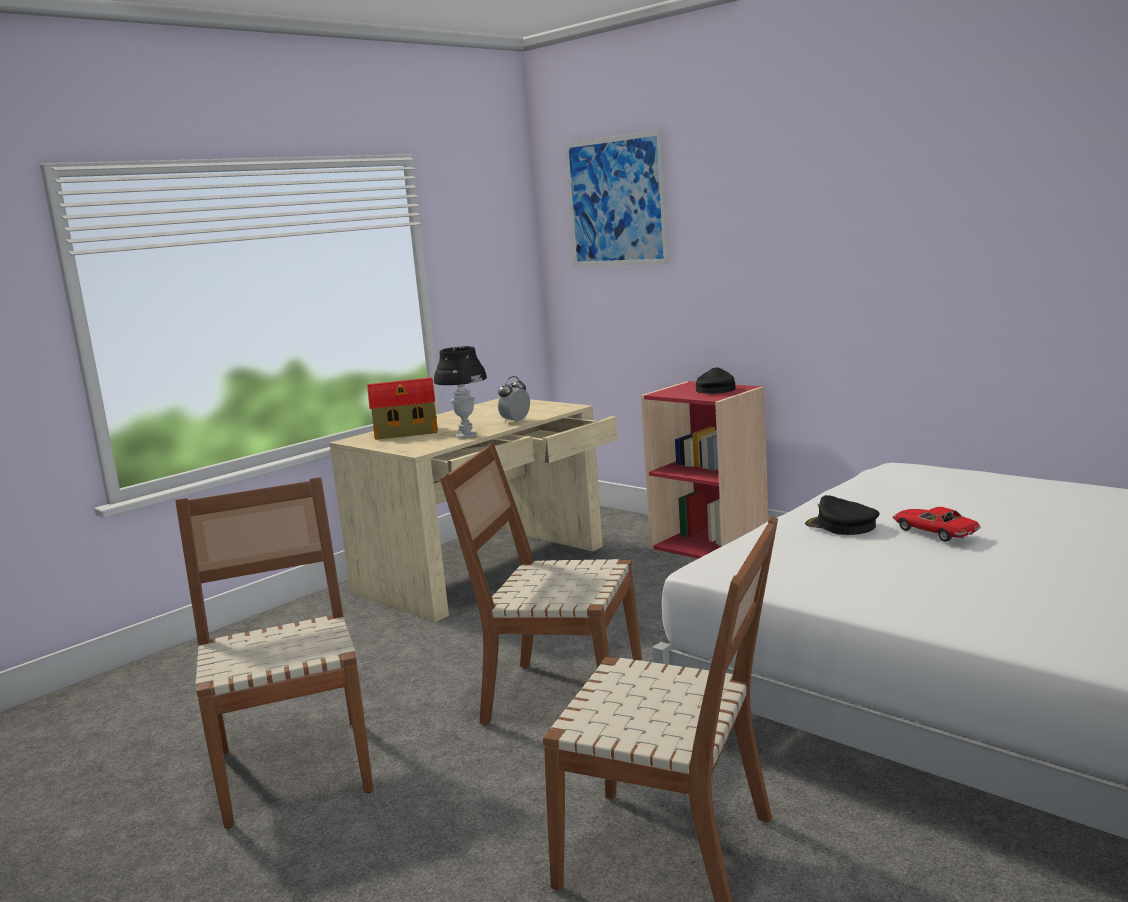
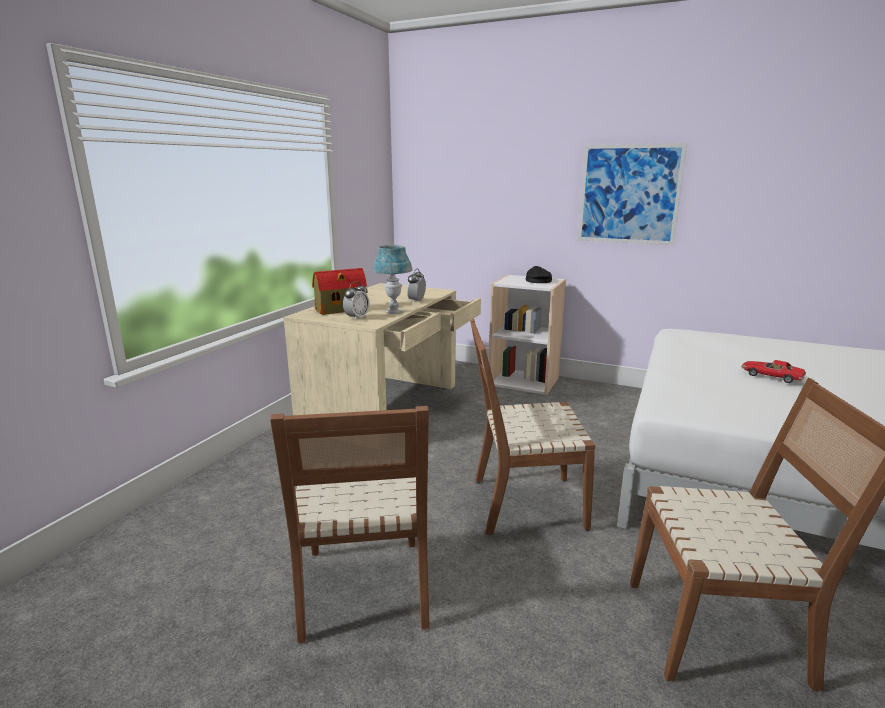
camera: 20 degrees left, 5 degrees up
(295, 766) = (363, 594): chair -> chair turned 150 degrees counterclockwise
(411, 443) = (357, 318): none -> alarm clock
(466, 436) = (393, 312): black table lamp -> blue table lamp
(616, 201) = (459, 149): picture -> picture (629, 194)
(711, 545) = (525, 381): red bookcase -> white bookcase
(841, 526) = (709, 374): black cap -> none

